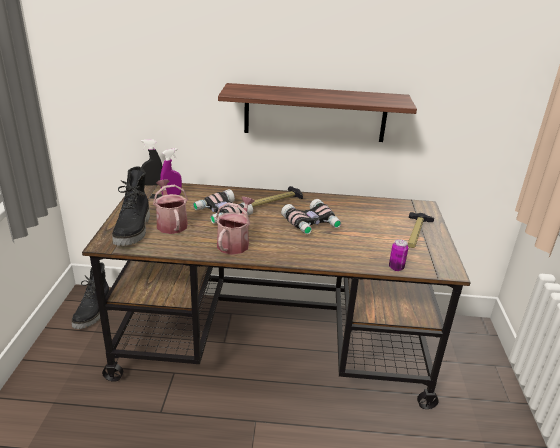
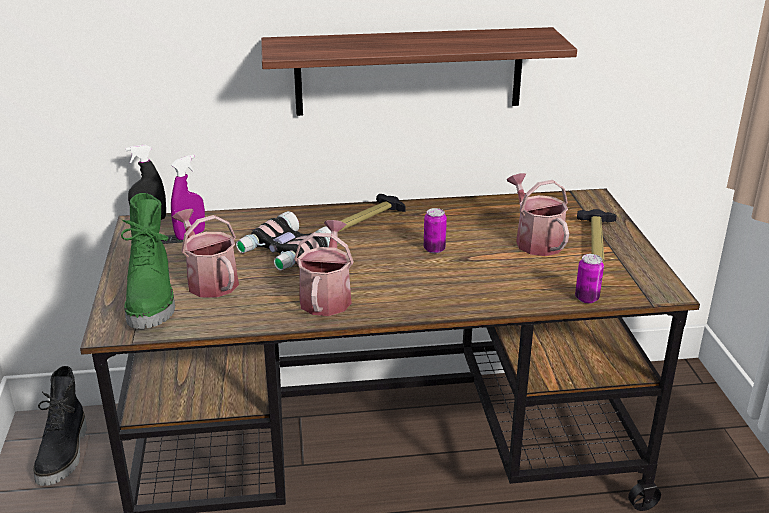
camera: 10 degrees left, 0 degrees up
(134, 230) = (153, 300): black boot -> green boot
(311, 224) = (434, 249): binoculars -> can
(377, 227) = (535, 240): none -> watering can

